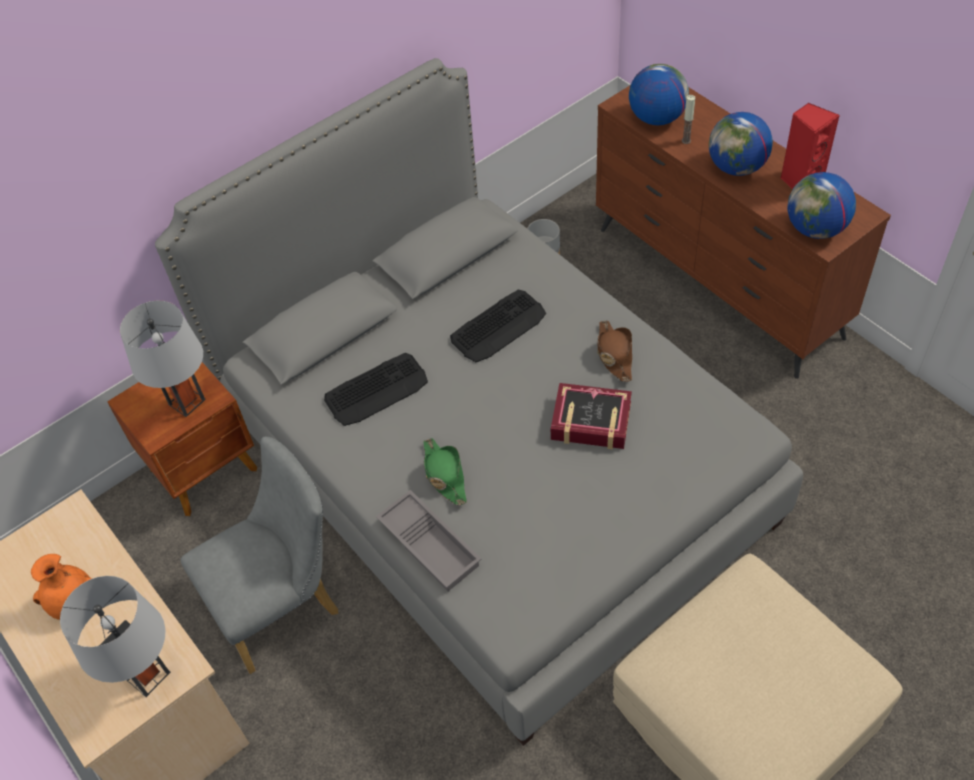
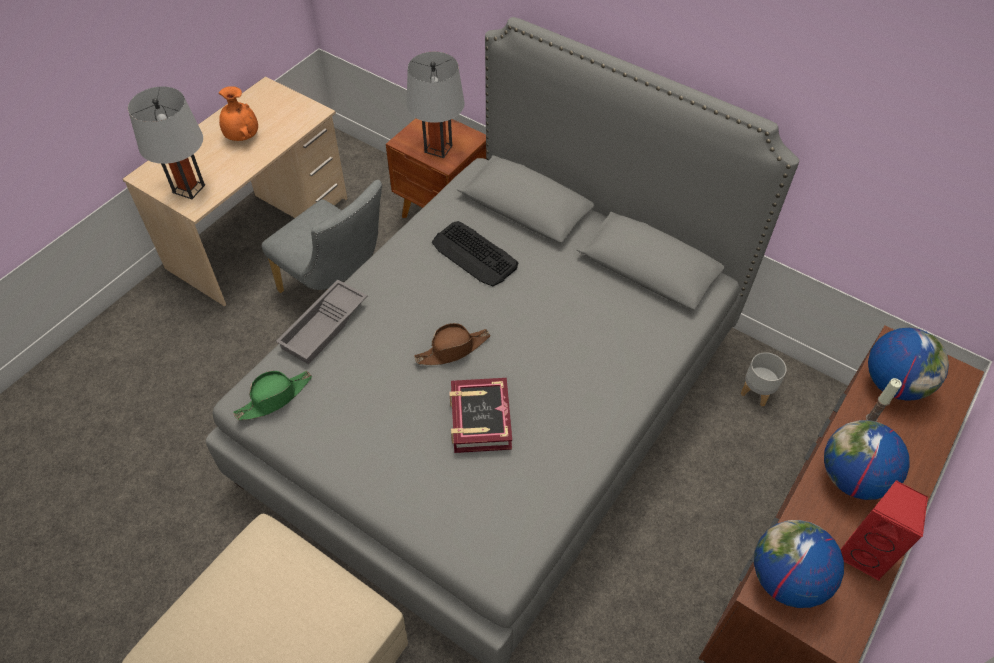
camera: 70 degrees right, 0 degrees up
(444, 474) = (396, 320): green hat -> green hat (275, 398)
(498, 326) = (573, 324): keyboard -> none
(614, 354) = (569, 425): brown hat -> brown hat (453, 349)

